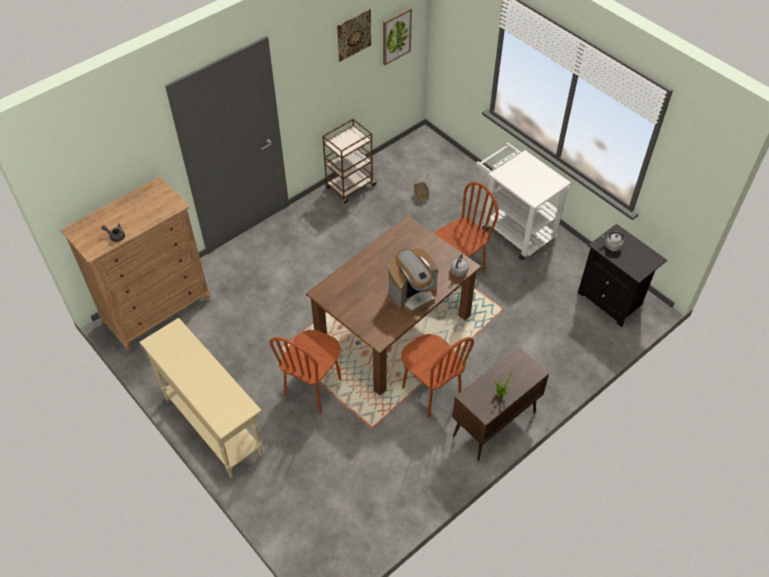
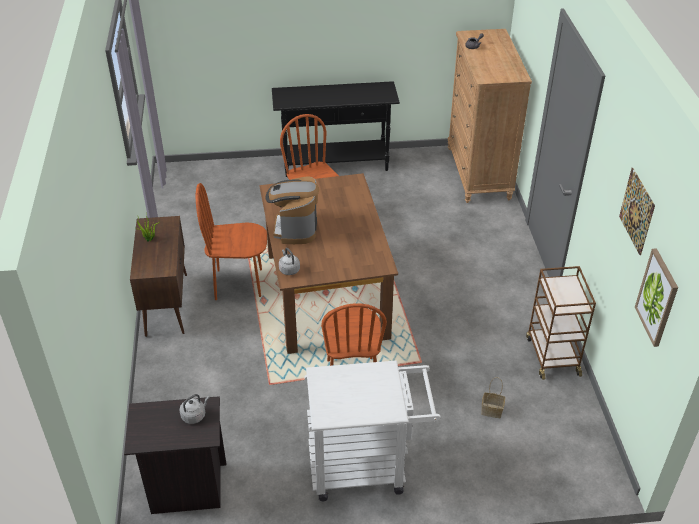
camera: 125 degrees right, 10 degrees down
(213, 425) = (336, 164): beige console table -> black console table

